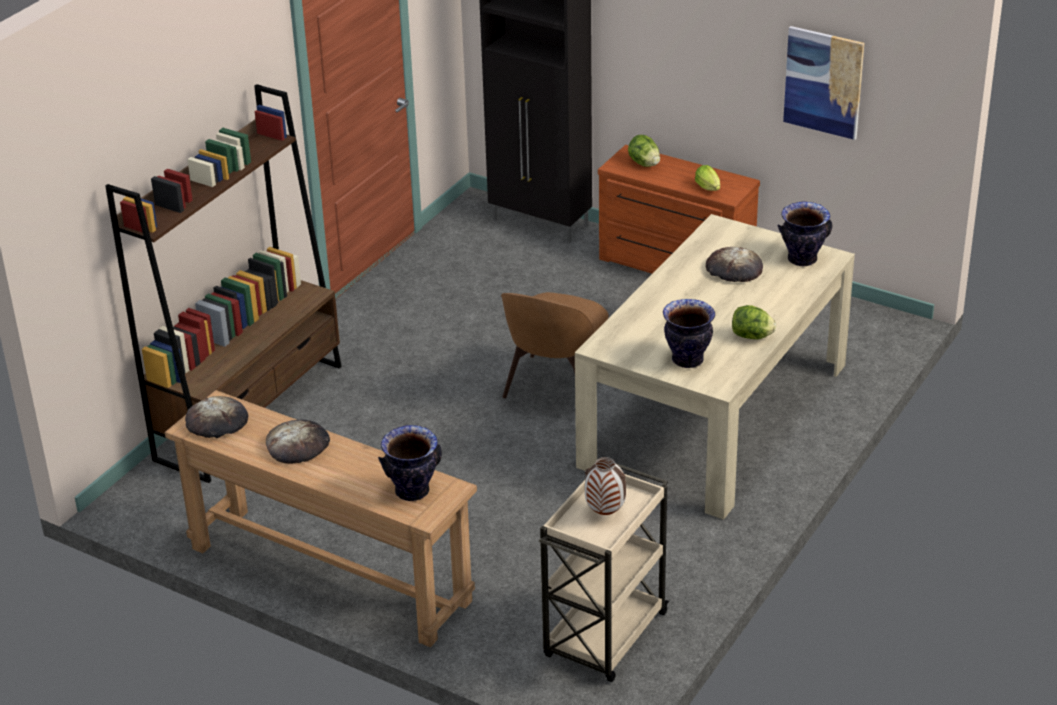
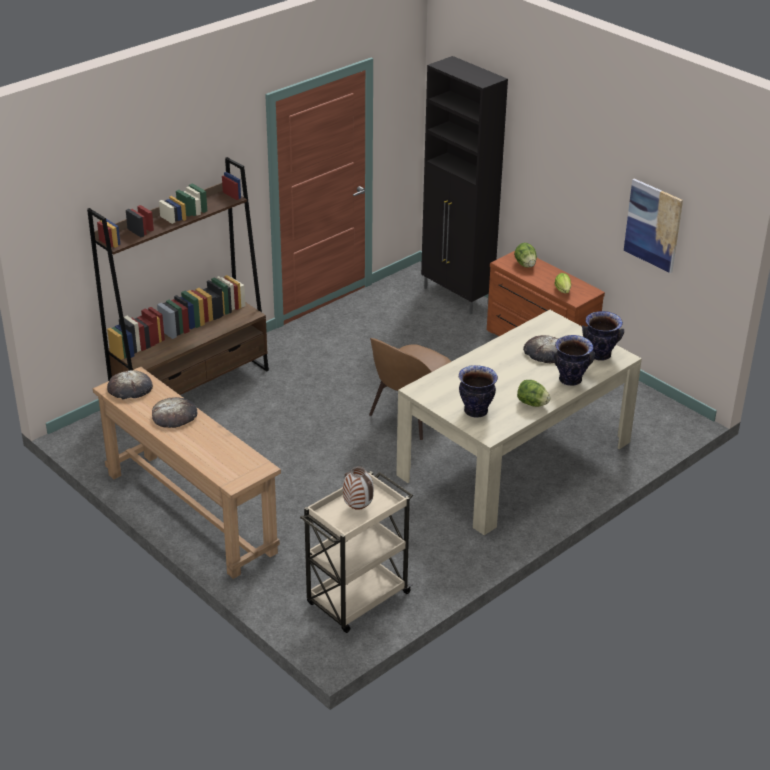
camera: 15 degrees right, 0 degrees up
(412, 492) = (234, 464): vase -> vase (570, 380)

